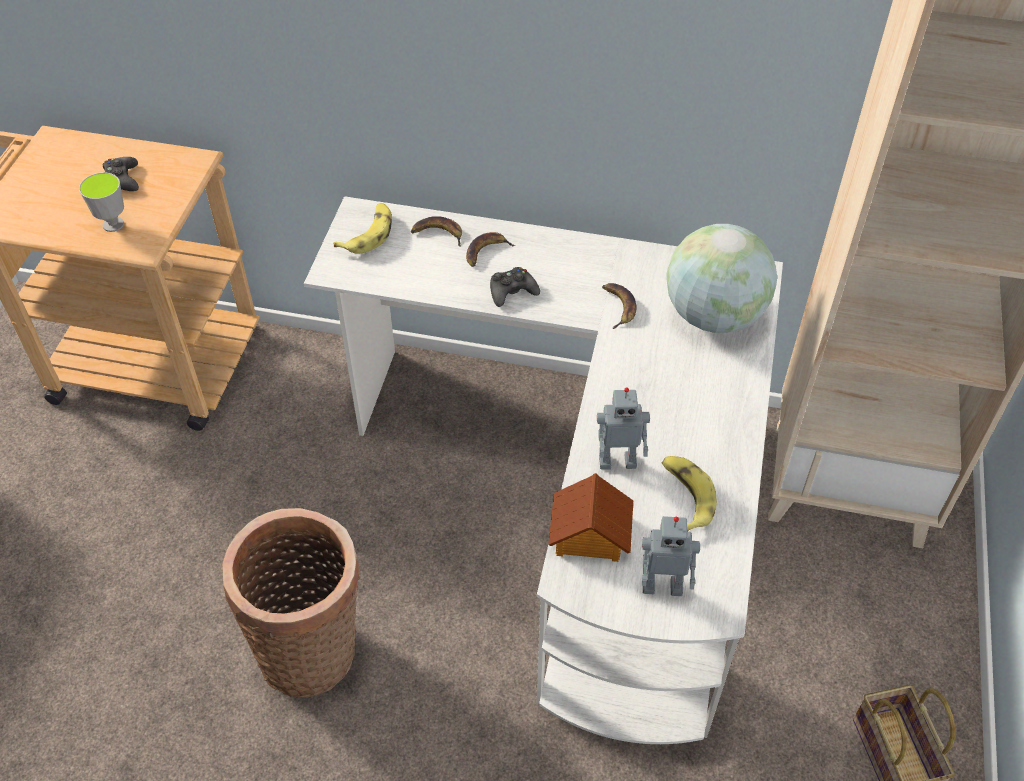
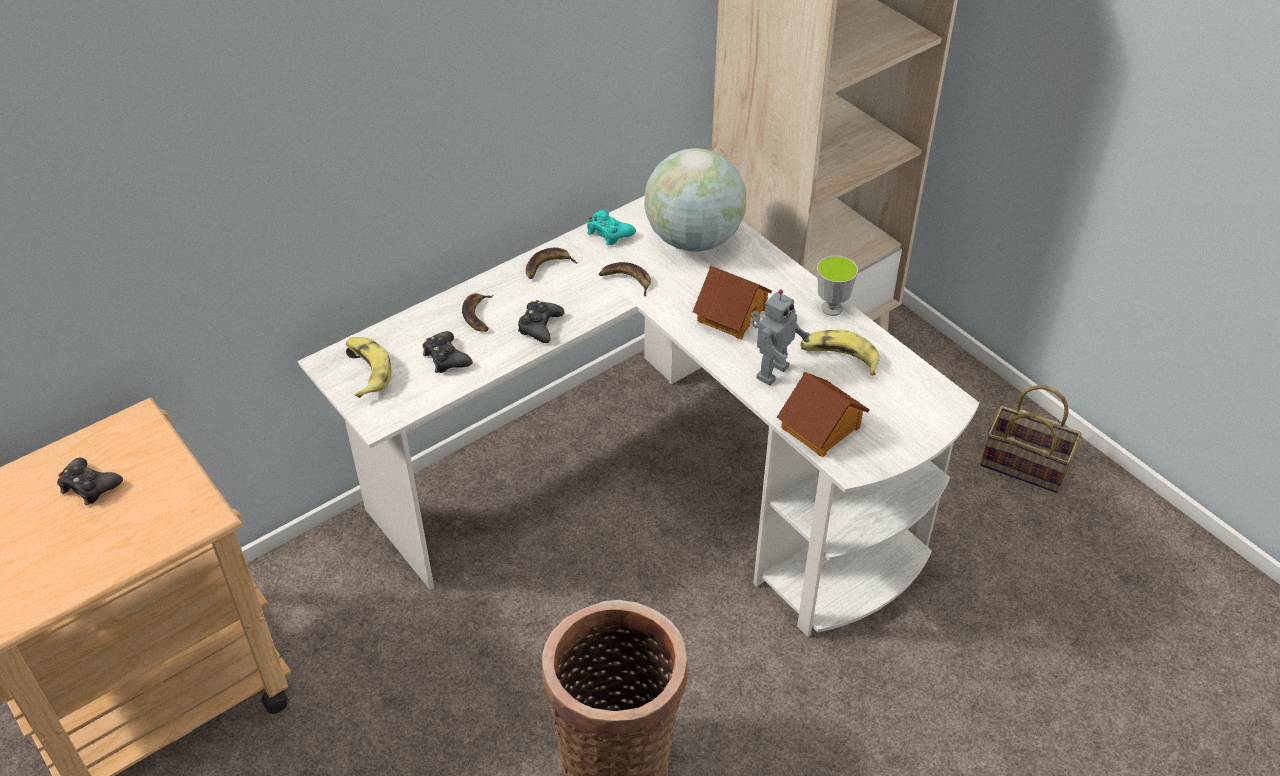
camera: 50 degrees left, 5 degrees down
(113, 224) = (144, 523): cup -> cup (832, 308)
(425, 264) = (446, 358): none -> black game controller
(438, 233) = (421, 330): banana -> banana (547, 266)
(655, 393) = (731, 314): none -> toy house
(659, 262) = (609, 233): none -> turquoise game controller
(662, 584) = (902, 417): toy robot -> none

